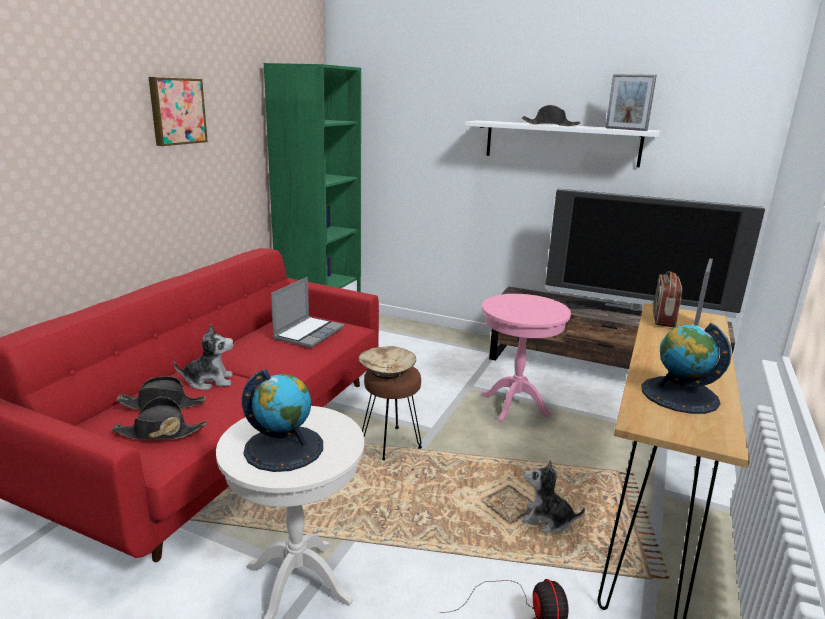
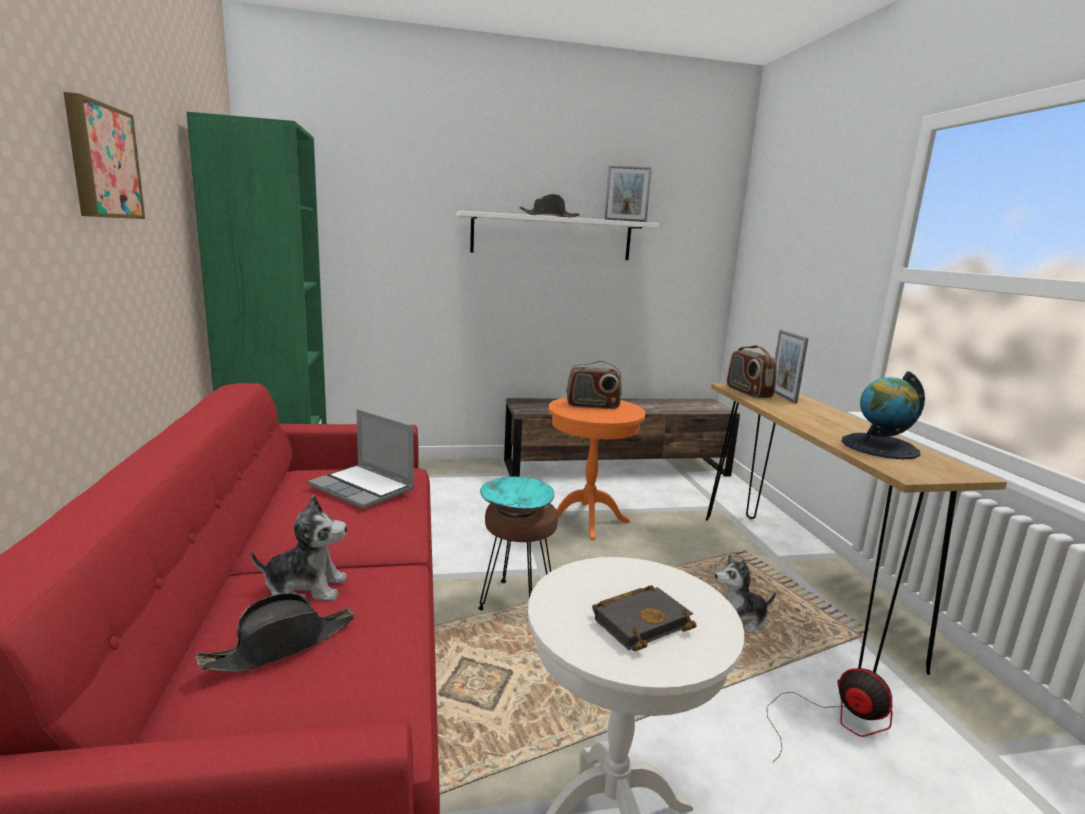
camera: 35 degrees left, 5 degrees down
(160, 432) = (337, 688): black hat -> none
(209, 381) = (306, 588): plush toy -> plush toy turned 45 degrees clockwise
(284, 447) = (641, 621): globe -> black book
(308, 333) = (364, 488): laptop -> laptop turned 135 degrees clockwise
(386, 372) = (516, 509): beige bowl -> turquoise bowl
(515, 405) = (588, 520): pink side table -> orange side table
(525, 305) = (592, 406): none -> radio
(635, 314) = (644, 404): television -> none

